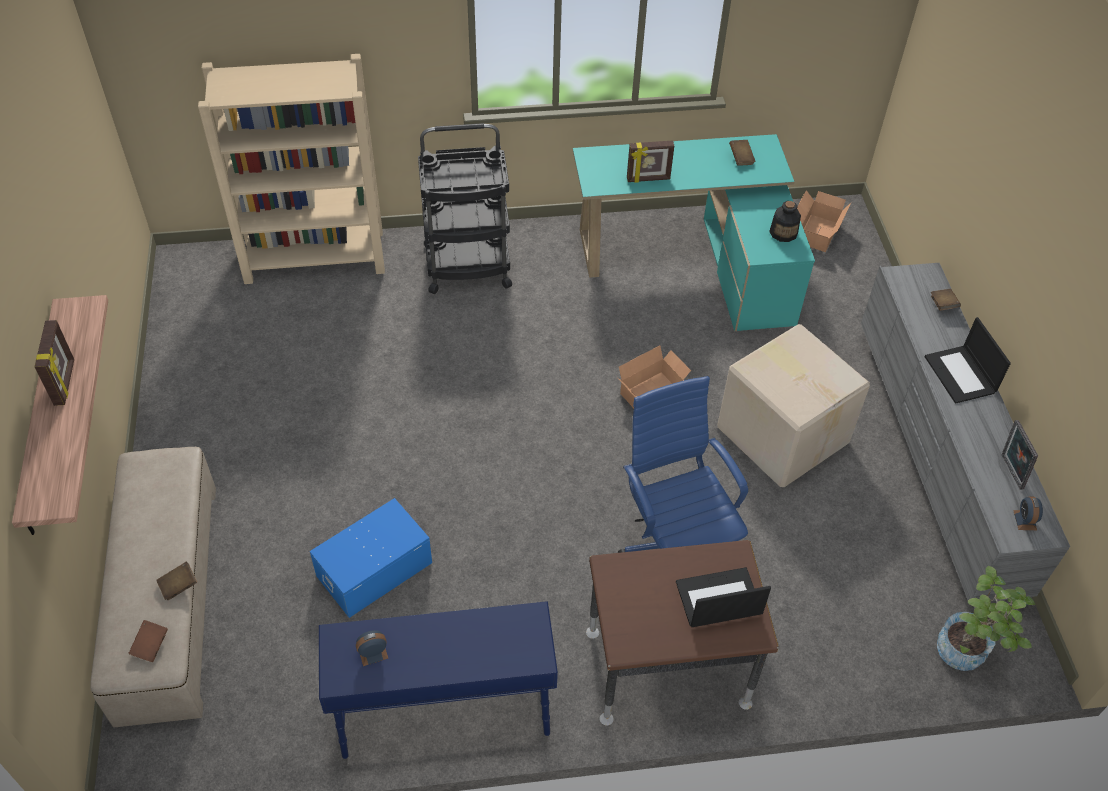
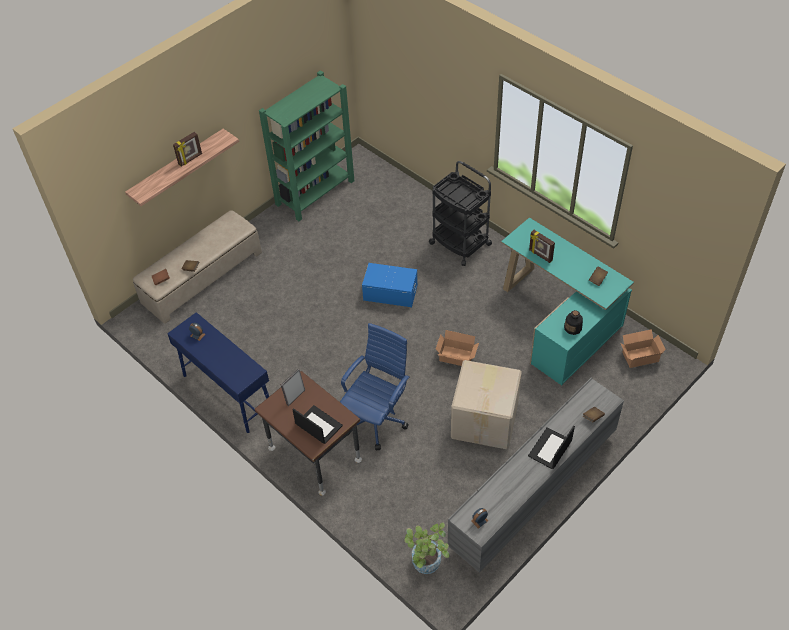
camera: 55 degrees right, 0 degrees up
(182, 349) = (315, 192): none -> green bookcase
(315, 256) = (407, 192): beige bookcase -> none
(373, 568) = (271, 326): blue storage box -> blue storage box (390, 292)
(1009, 472) = (504, 500): picture frame -> picture frame (294, 396)

